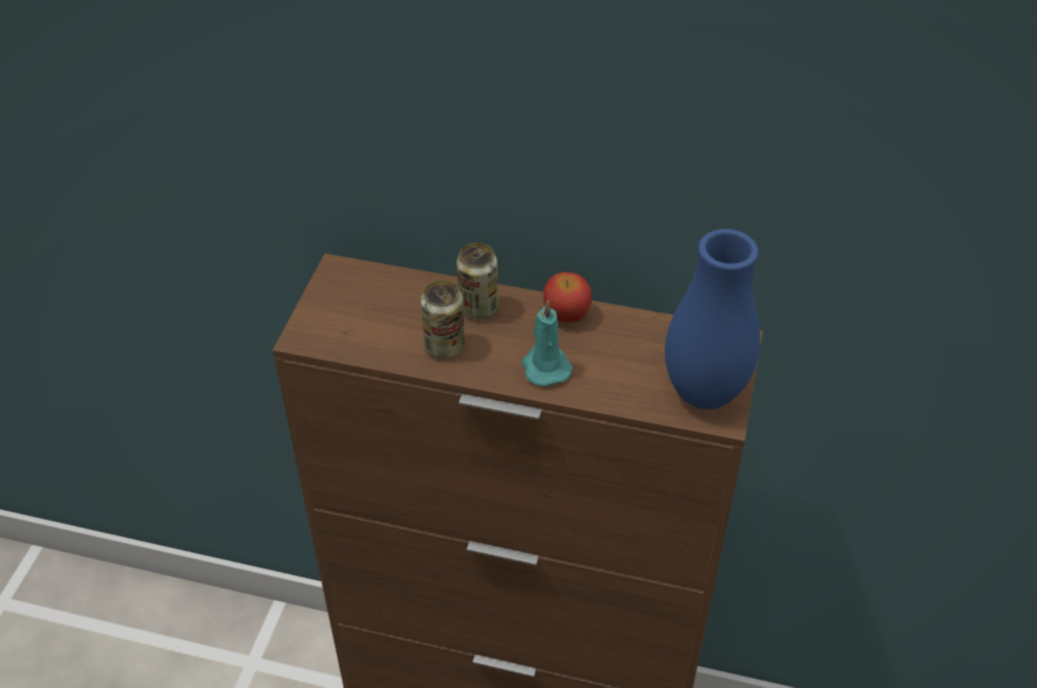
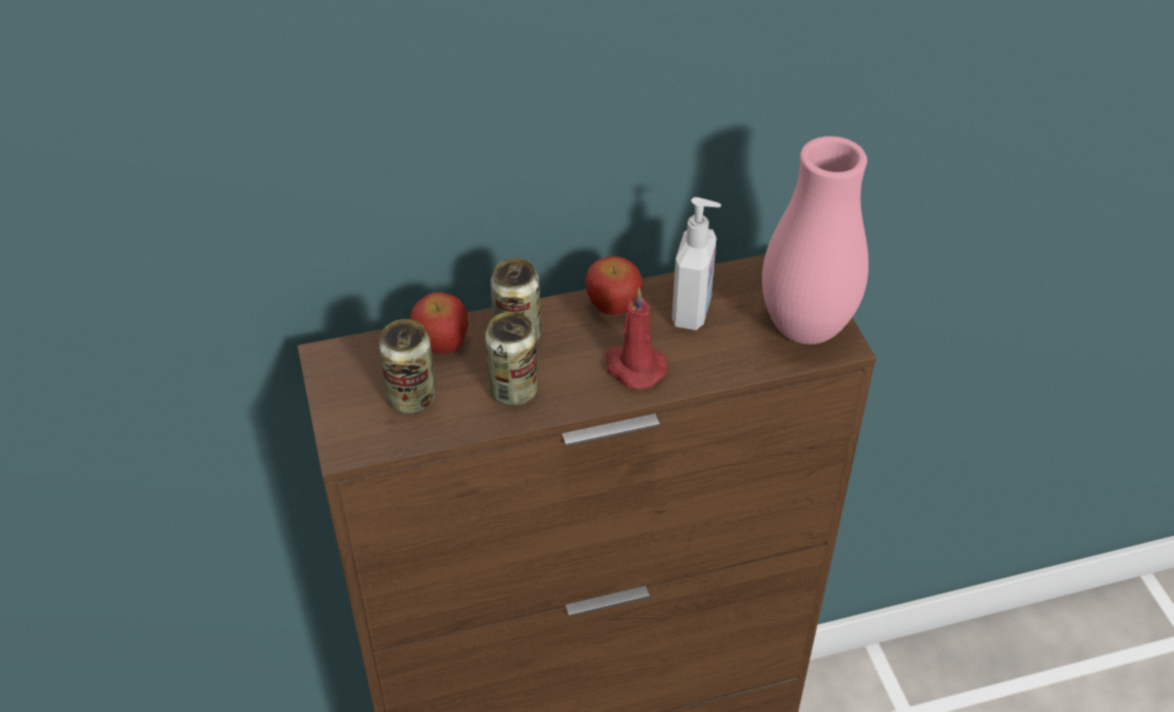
camera: 30 degrees left, 0 degrees up
(370, 322) = (411, 398): none -> can
(421, 291) = (441, 343): none -> apple
(545, 366) = (633, 367): turquoise candle -> red candle
(624, 344) = (693, 311): none -> soap dispenser
(704, 393) = (805, 328): blue vase -> pink vase

